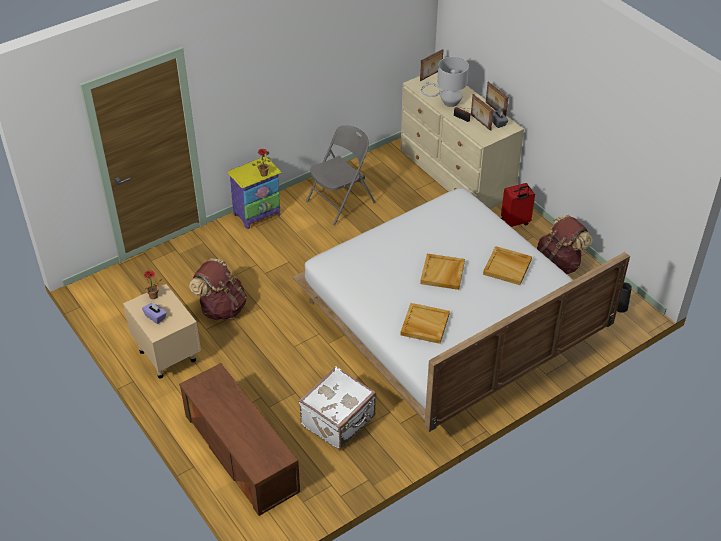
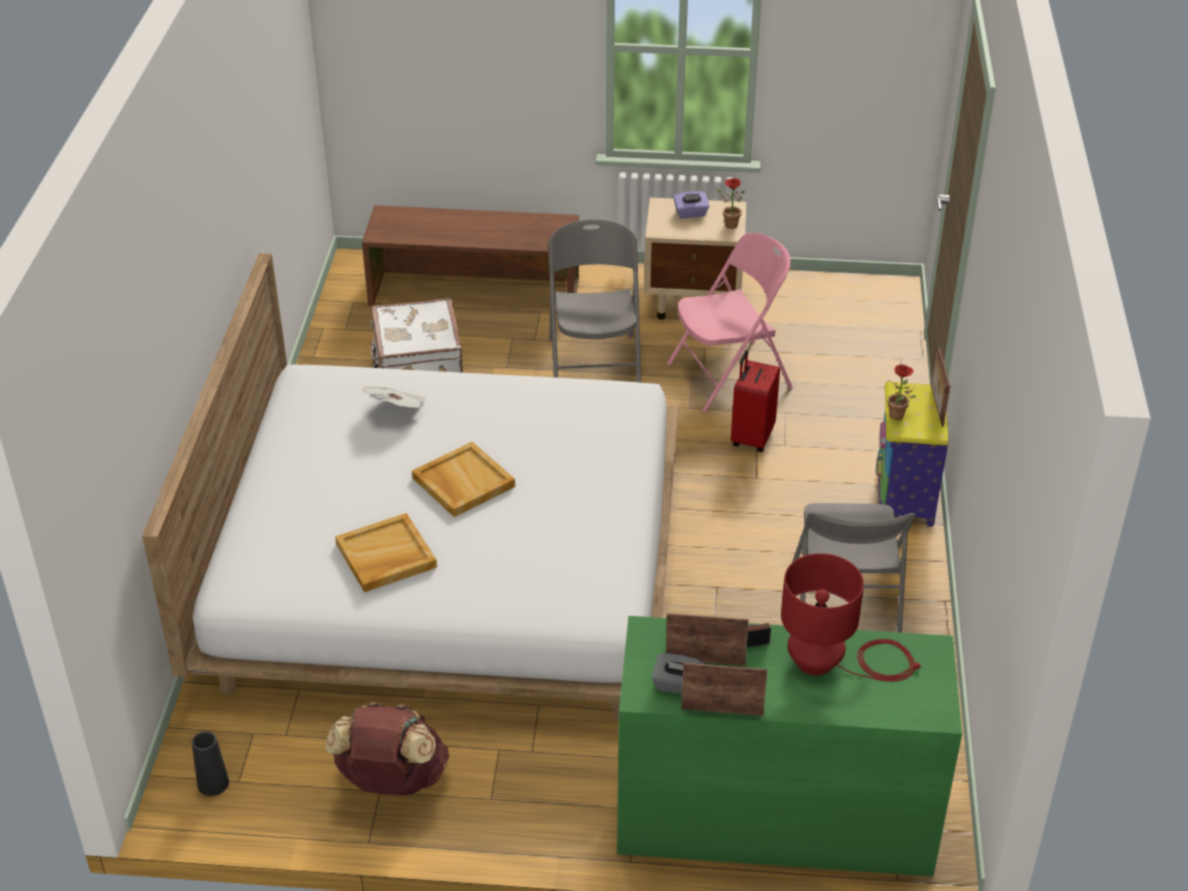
camera: 130 degrees right, 5 degrees down
(221, 308) = (729, 376): brown backpack -> pink chair
(260, 359) = (595, 366): none -> grey chair
(424, 325) = (397, 410): beige tray -> newspaper
(431, 75) = (941, 694): picture frame -> picture frame (936, 406)
(443, 97) = (842, 661): grey table lamp -> red table lamp
(456, 173) = (773, 814): beige dresser -> green dresser
(515, 222) = (550, 799): red suitcase -> red suitcase (751, 437)

